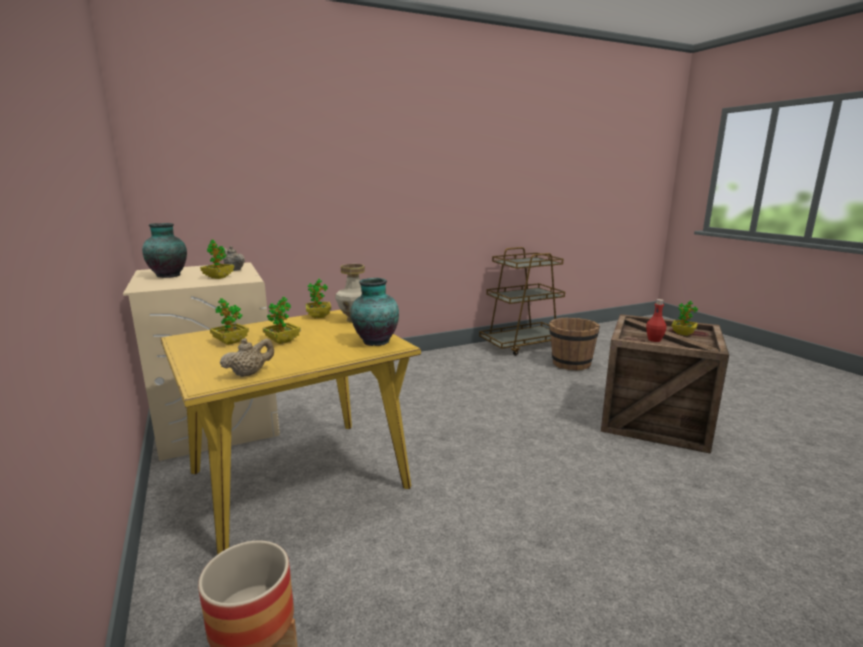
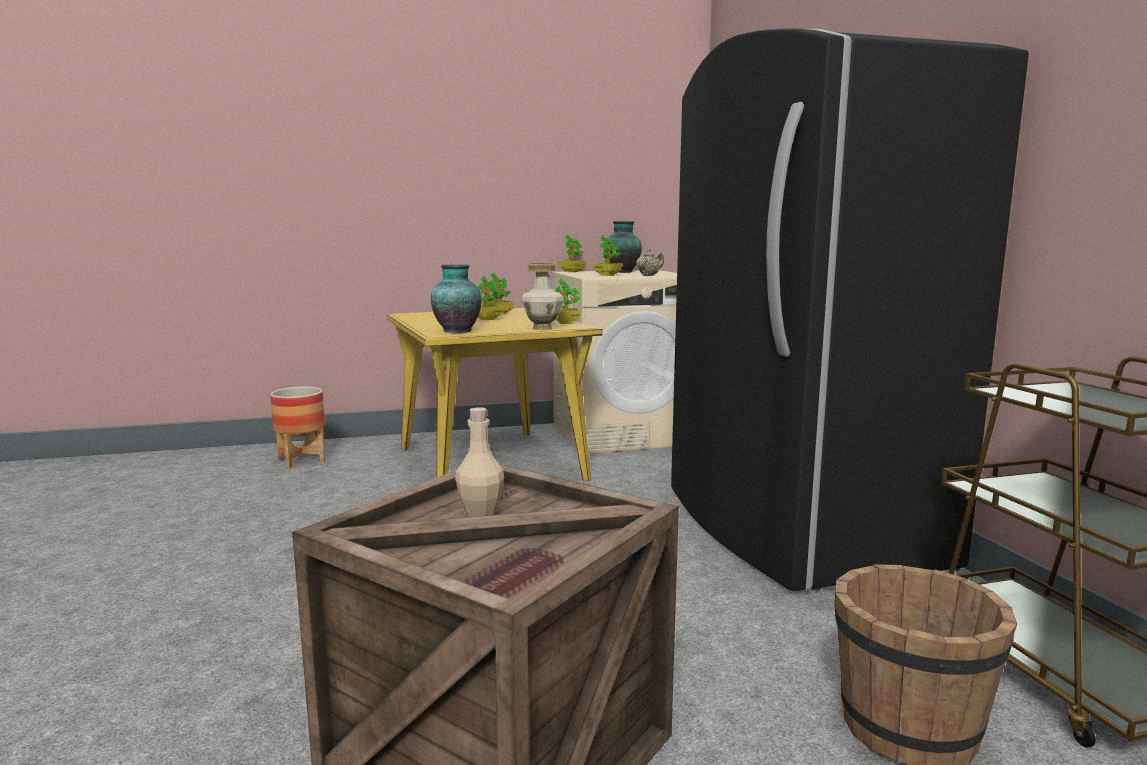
camera: 100 degrees right, 5 degrees down
(249, 373) = (414, 317): beige teapot -> none
(421, 370) = (796, 528): none -> black fridge
(654, 340) = (480, 512): red bottle -> beige bottle
(683, 333) = (505, 558): potted plant -> potted plant (572, 271)

